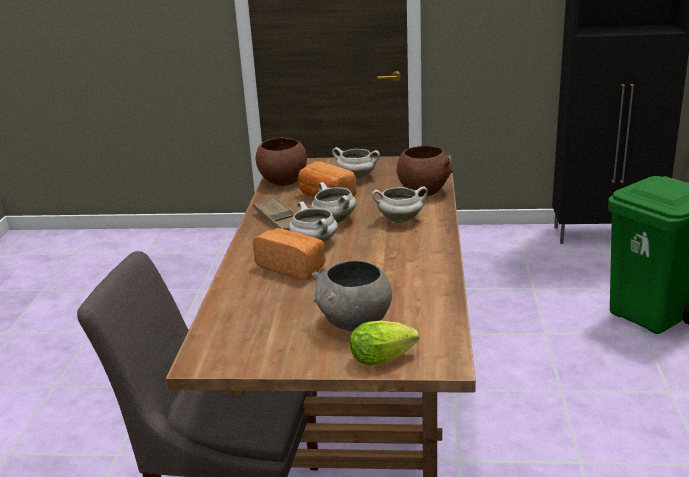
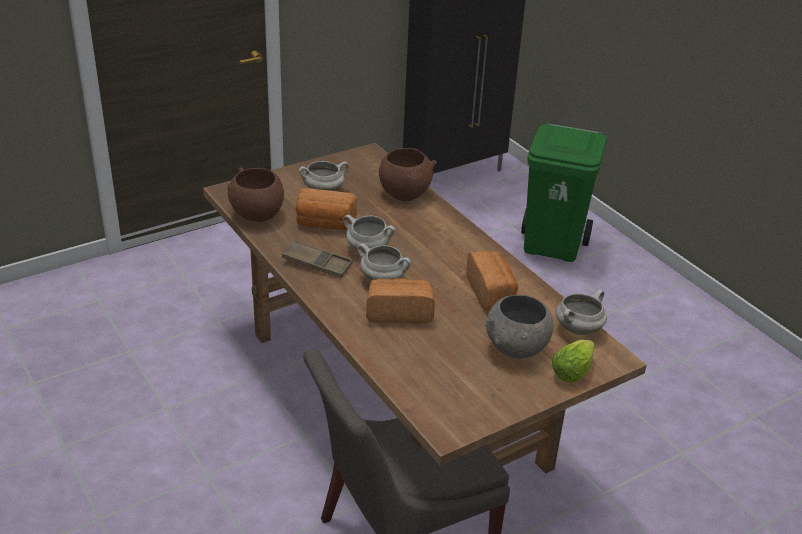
camera: 40 degrees left, 10 degrees up
(396, 276) = (491, 292): none -> bread
(400, 219) = (423, 232): white cooking pot -> white cooking pot (578, 328)

